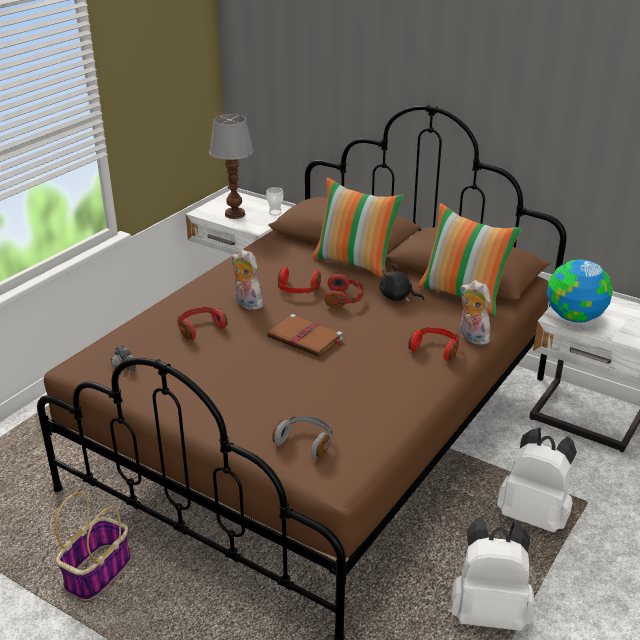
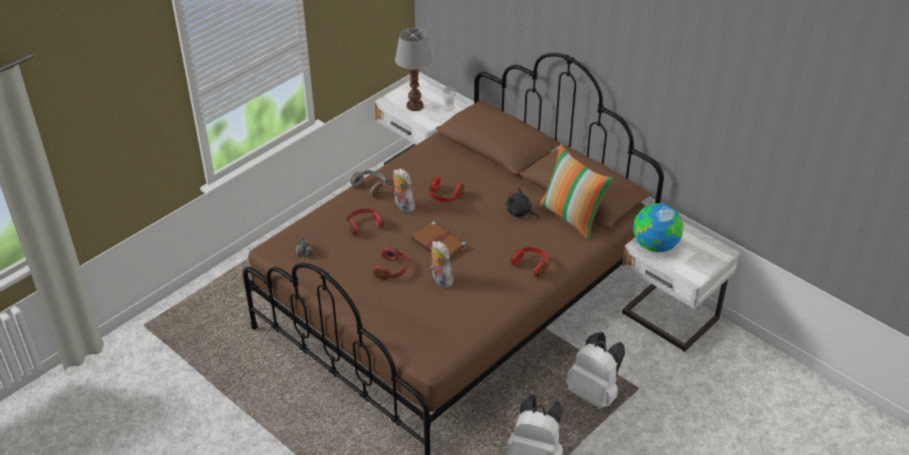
camera: 10 degrees right, 10 degrees up
(98, 572) = (276, 393): basket -> none
(305, 442) = (417, 330): grey headphones -> grey headphones (371, 186)
(344, 299) = (478, 209): red headphones -> red headphones (392, 269)
(355, 263) = (497, 174): pillow -> none
(471, 337) = (563, 258): plush toy -> plush toy (440, 279)

